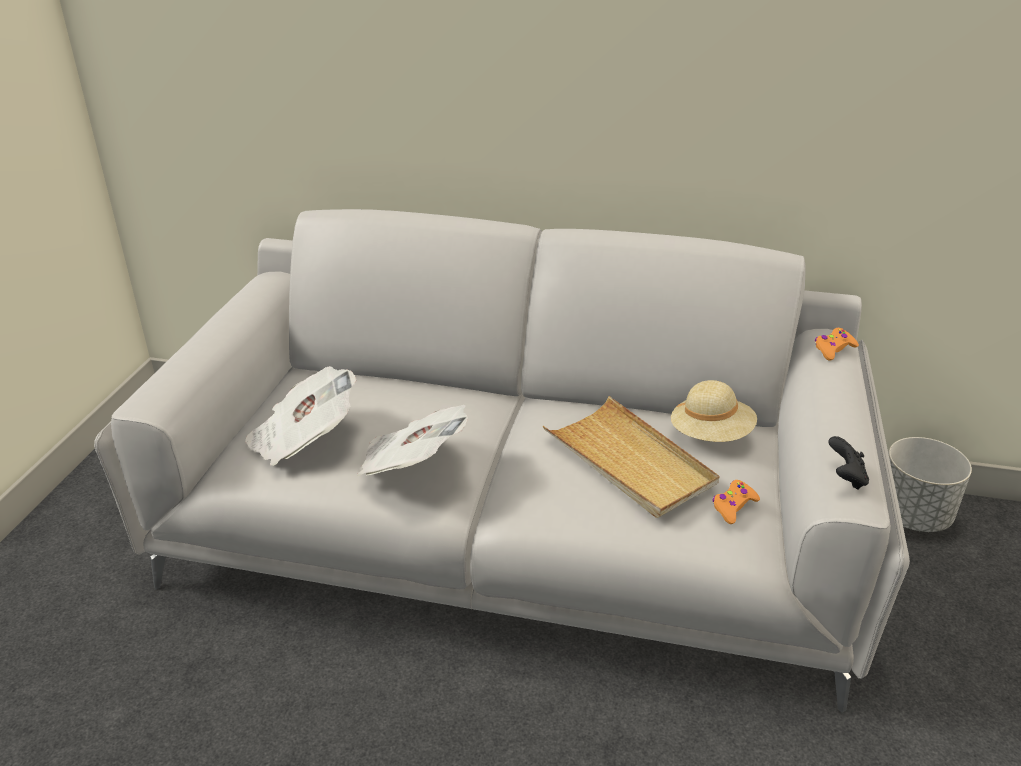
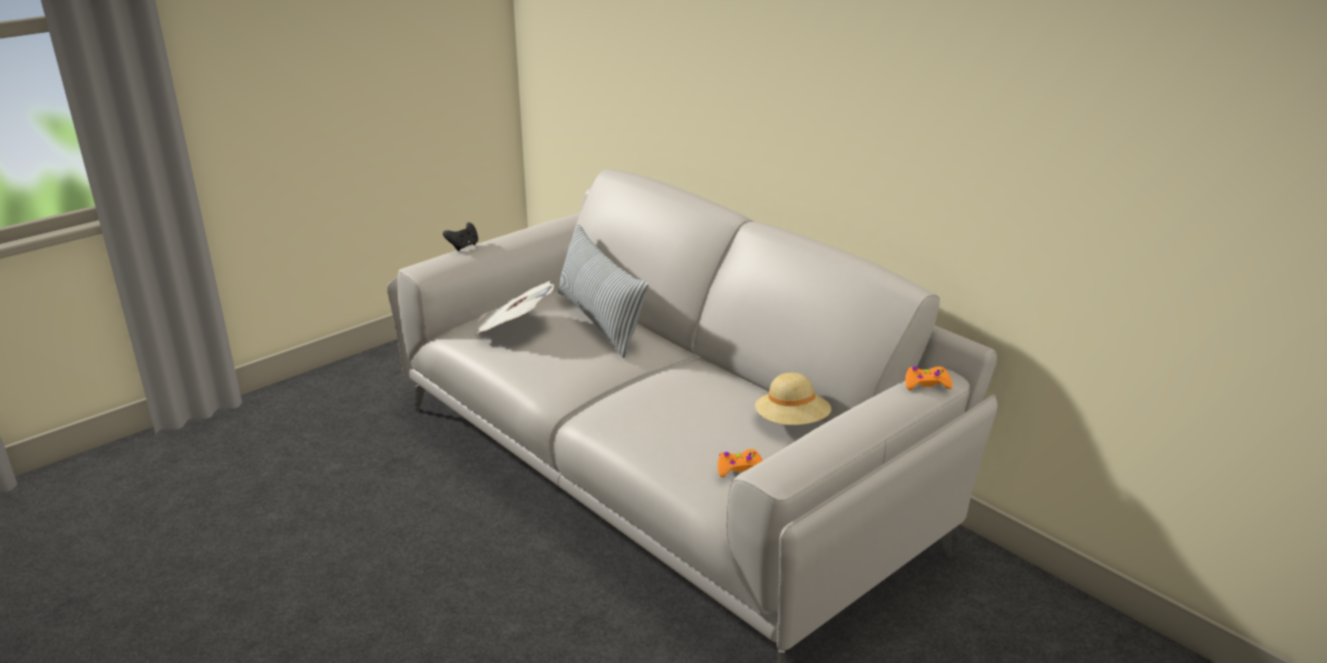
camera: 35 degrees right, 5 degrees down
(393, 395) = (600, 321): none -> pillow
(412, 465) = (557, 364): newspaper -> none
(629, 461) = (702, 414): beige tray -> none
(845, 478) = (789, 459): black game controller -> black game controller (463, 246)
(912, 515) = (1028, 598): grey planter -> none

